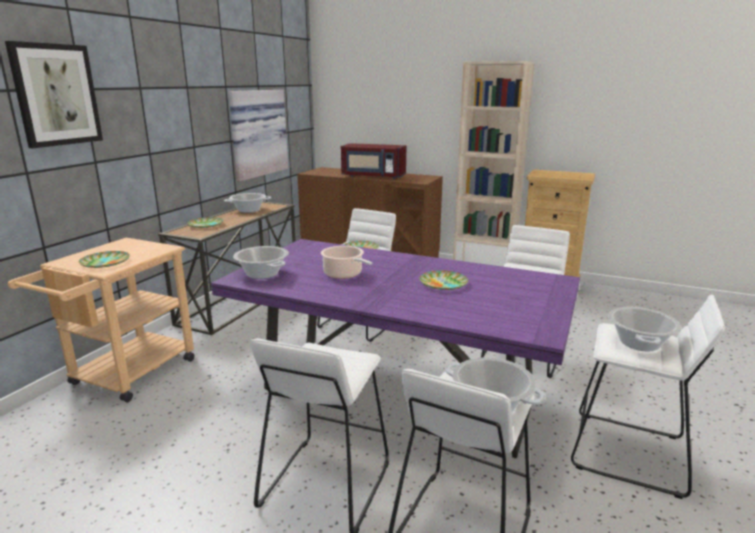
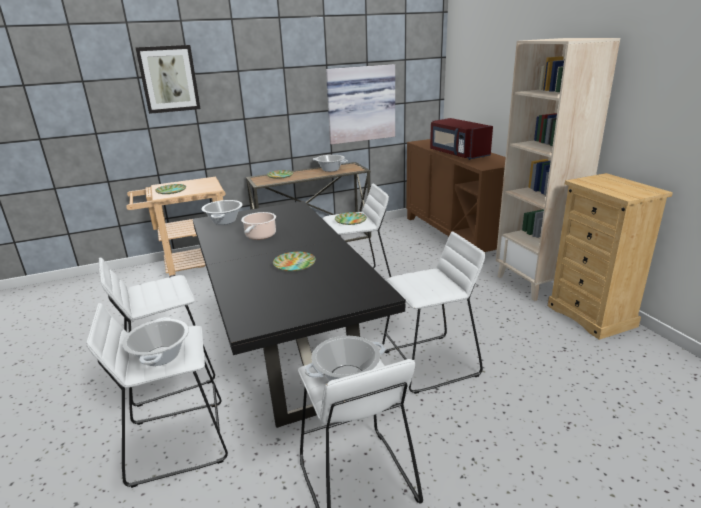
camera: 45 degrees right, 5 degrees up
(397, 395) = (289, 345): purple dining table -> black dining table

